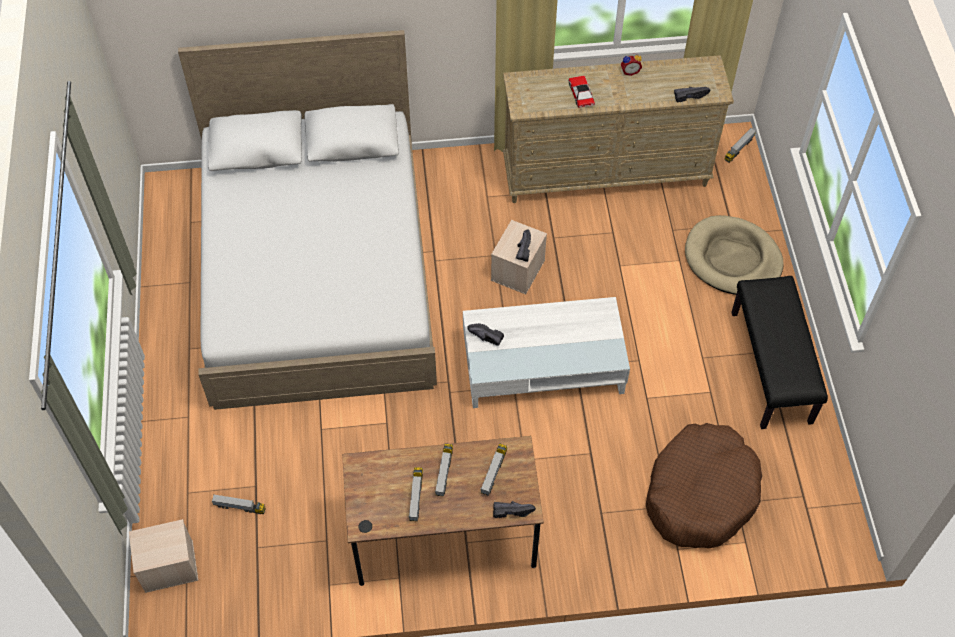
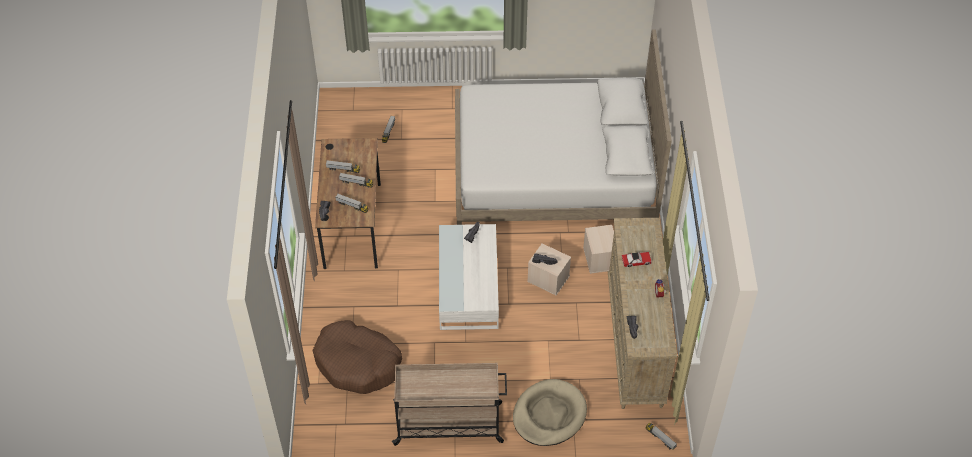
camera: 95 degrees right, 5 degrees down
(168, 567) = (357, 102): beige storage box -> beige storage box (599, 258)
(772, 367) = (450, 424): black bench -> beige cart

